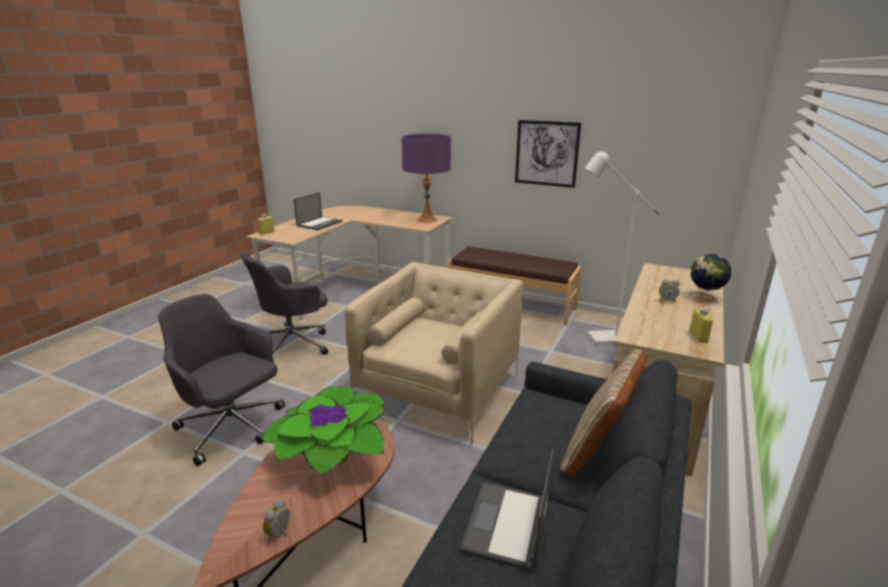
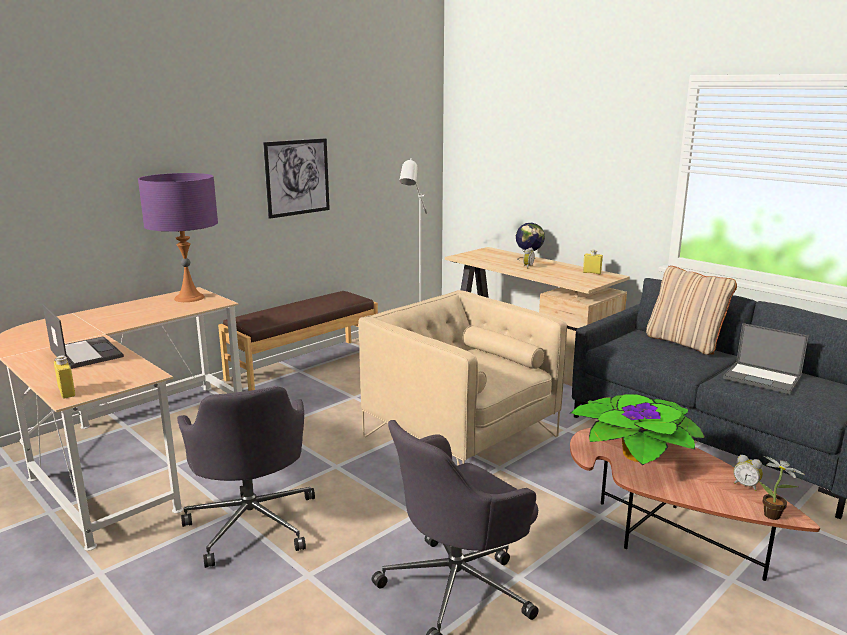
camera: 70 degrees left, 5 degrees down
(216, 554) = (774, 517): none -> potted plant

